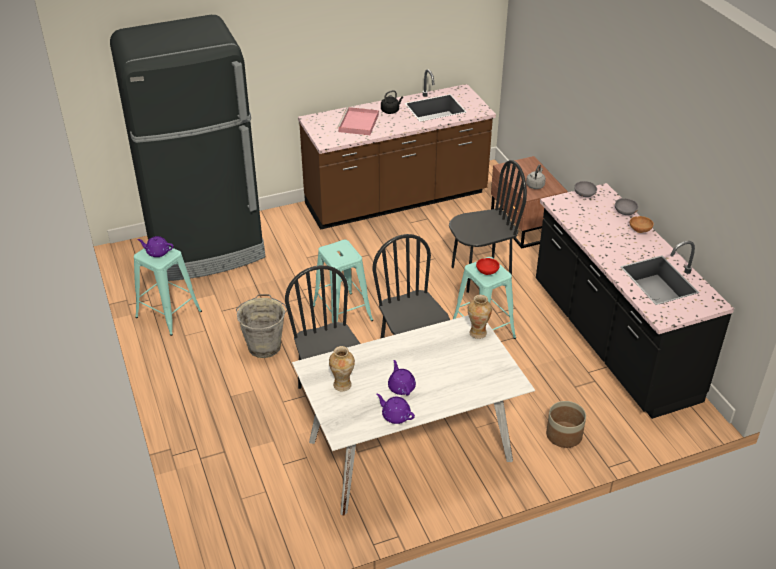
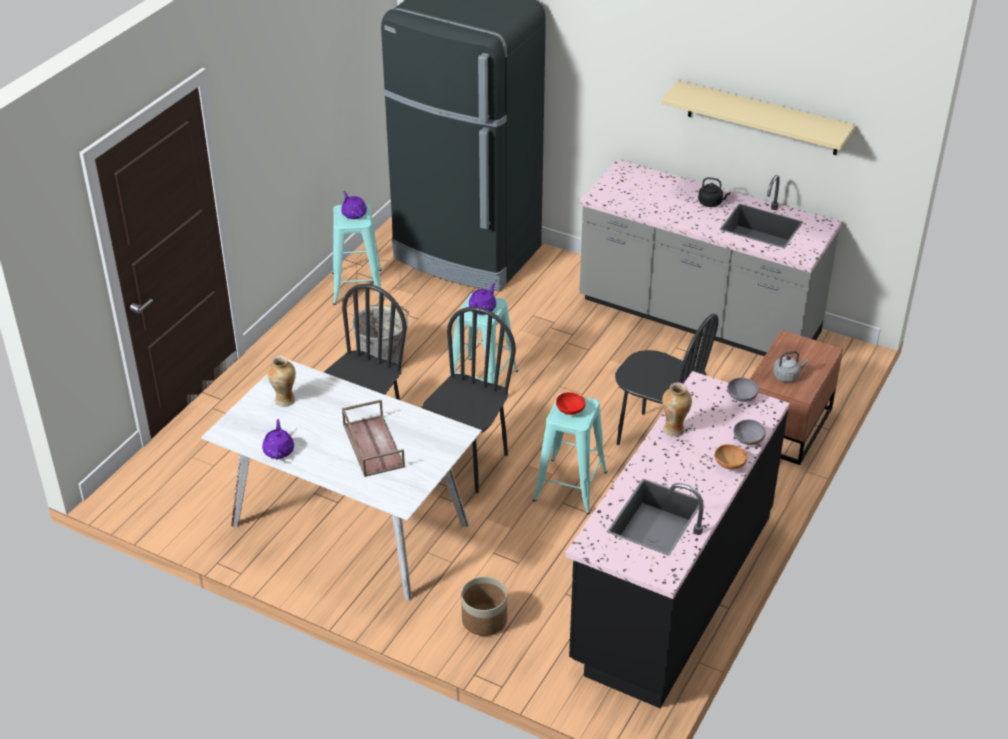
camera: 50 degrees right, 0 degrees up
(358, 124) = (657, 197): pink tray -> none
(396, 201) = (698, 319): brown counter -> grey counter
(401, 387) = (319, 435): purple teapot -> purple teapot (483, 308)
(404, 34) = (763, 118): none -> beige shelf
(441, 367) = (372, 445): none -> brown tray
(478, 332) = (448, 443): vase -> vase (674, 429)

